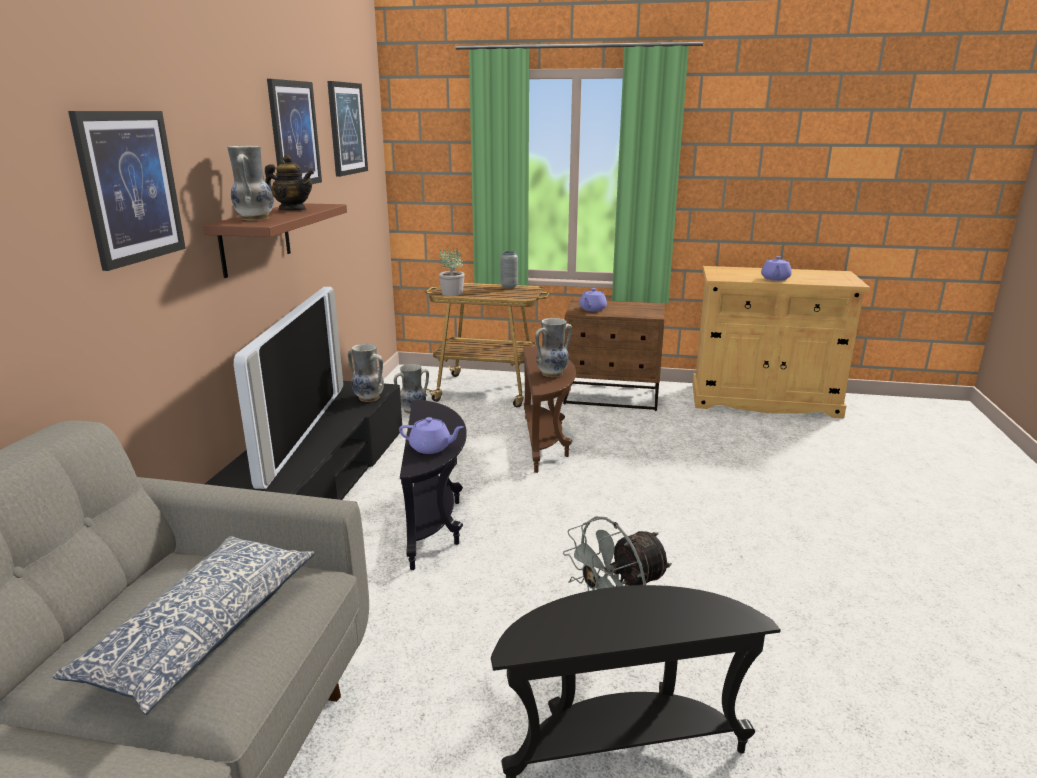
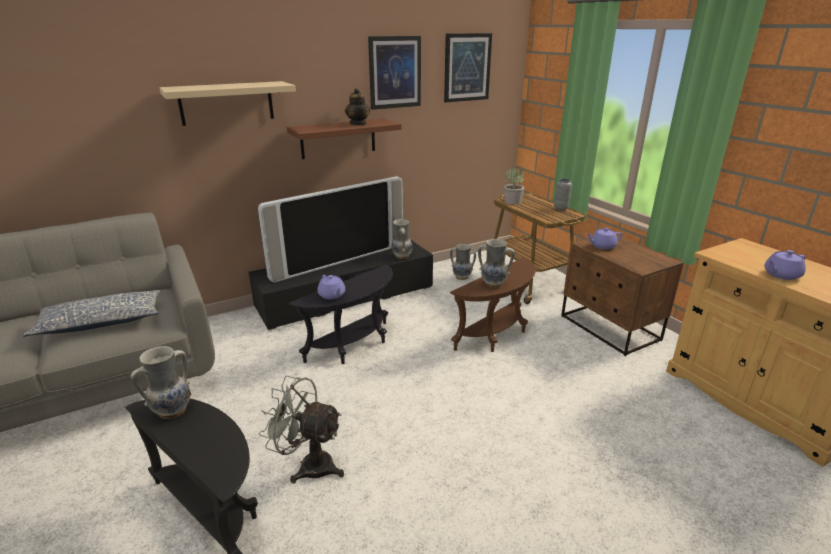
camera: 50 degrees right, 5 degrees up
(130, 187) = (226, 103): picture -> beige shelf
(254, 218) = (318, 126): vase -> vase (172, 410)

